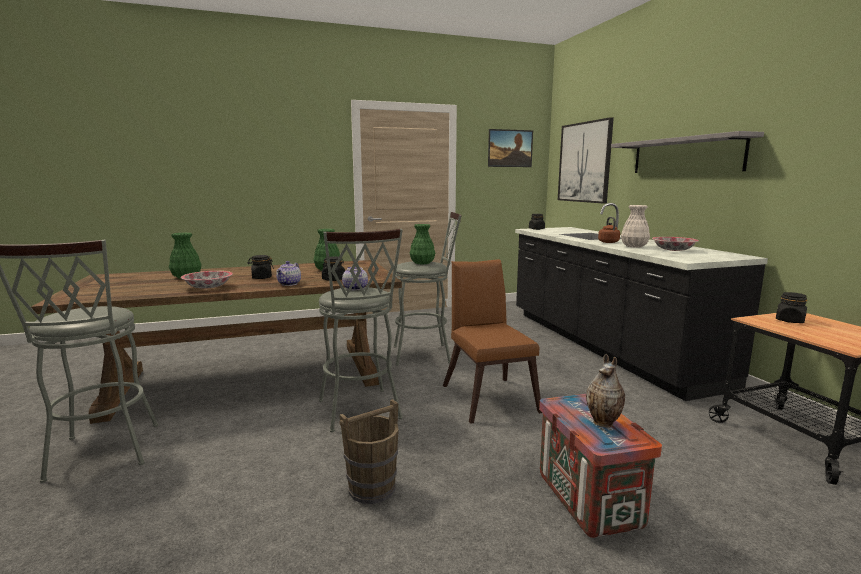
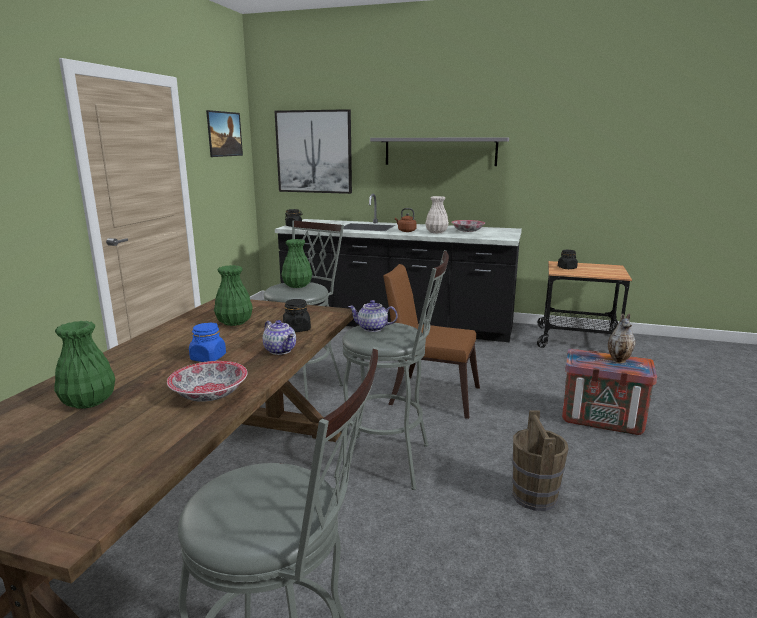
camera: 55 degrees left, 5 degrees up
(261, 277) = (208, 358): black jar -> blue jar

